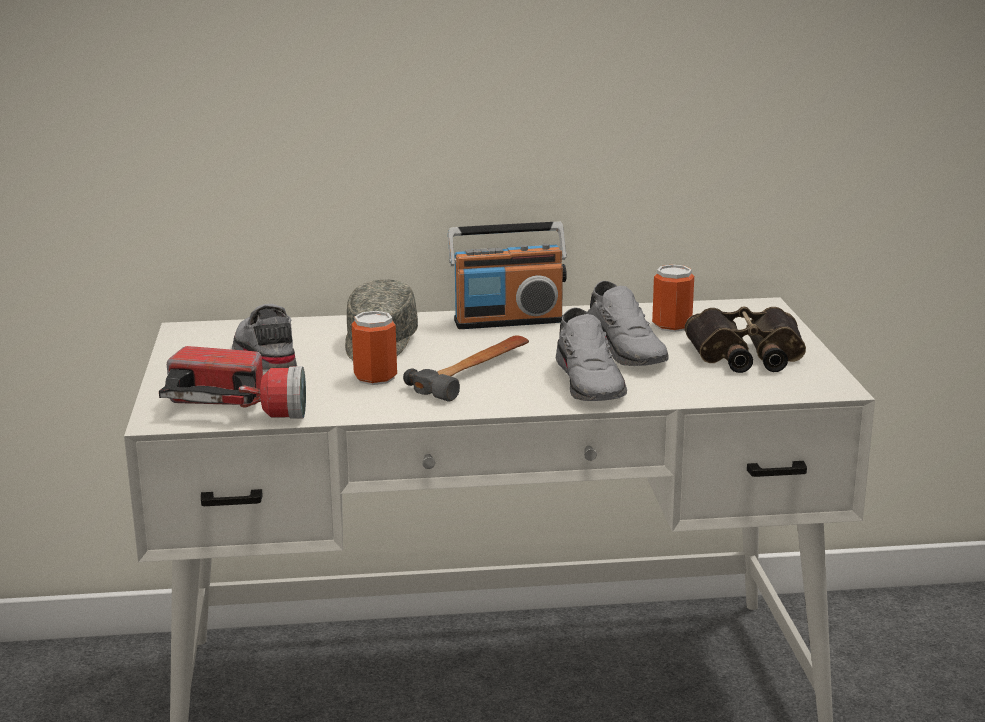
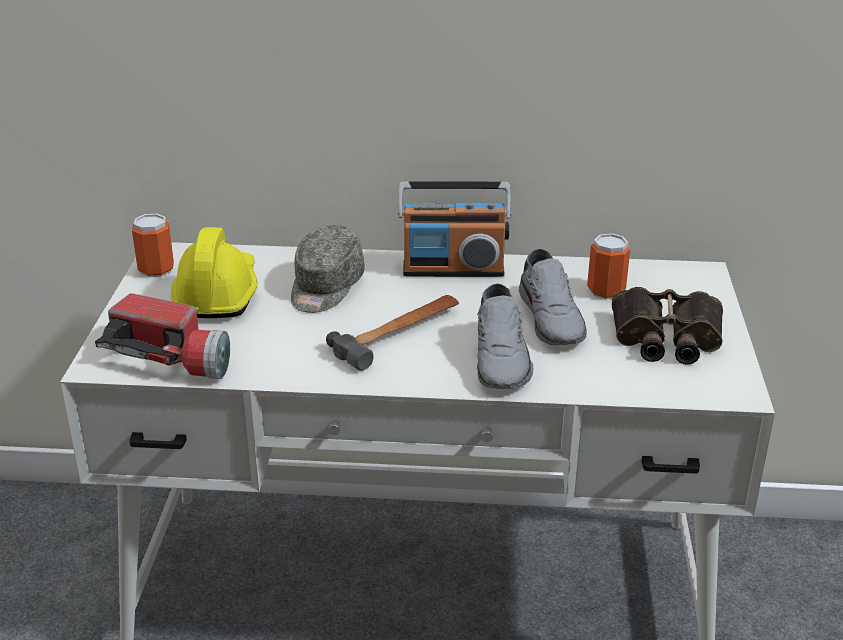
camera: 10 degrees right, 10 degrees up
(264, 357) = (217, 294): grey shoe -> yellow hard hat
(375, 377) = (306, 331): can -> can (156, 269)

